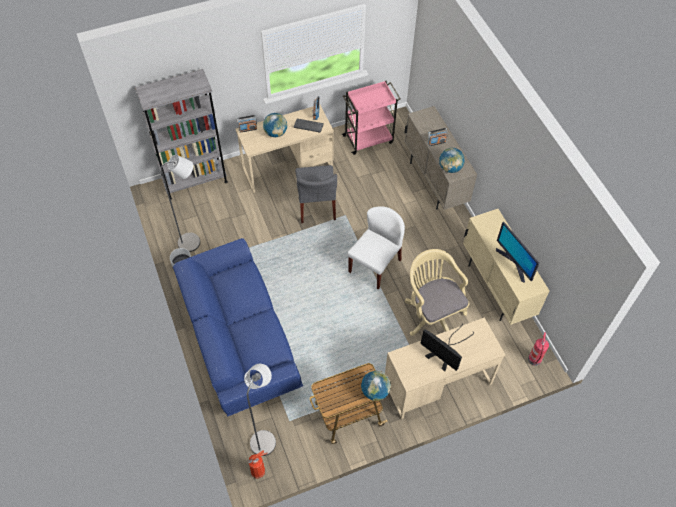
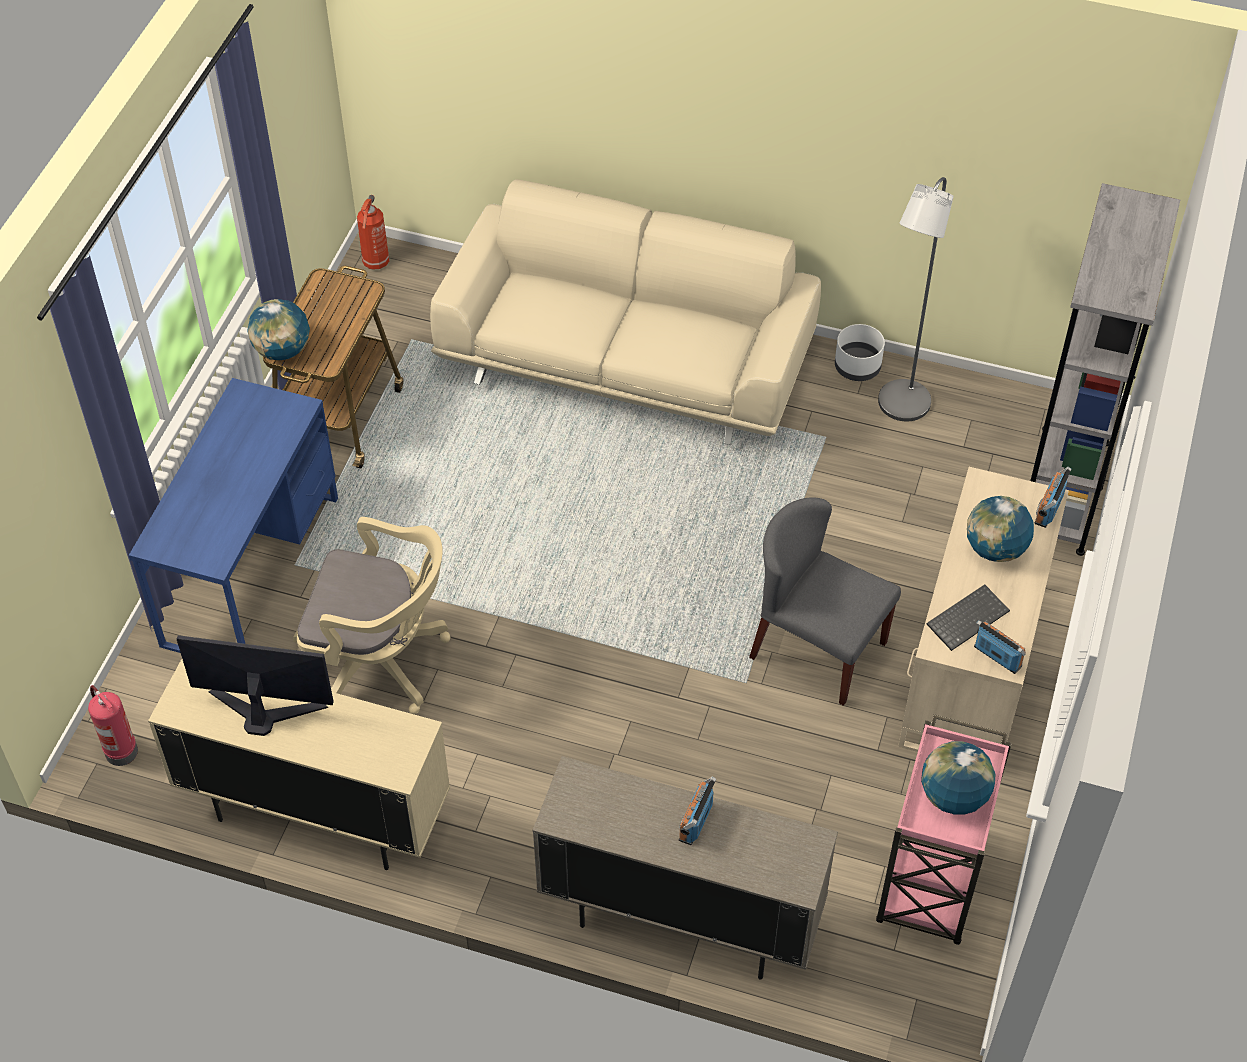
camera: 130 degrees right, 5 degrees down
(238, 337) = (628, 361): blue sofa -> beige sofa
(265, 438) = (416, 297): grey floor lamp -> none
(375, 265) = (576, 648): white chair -> none
(437, 382) = (252, 570): beige desk -> blue desk
(444, 353) = (231, 472): monitor -> none
(450, 168) = (598, 789): globe -> globe (953, 796)

